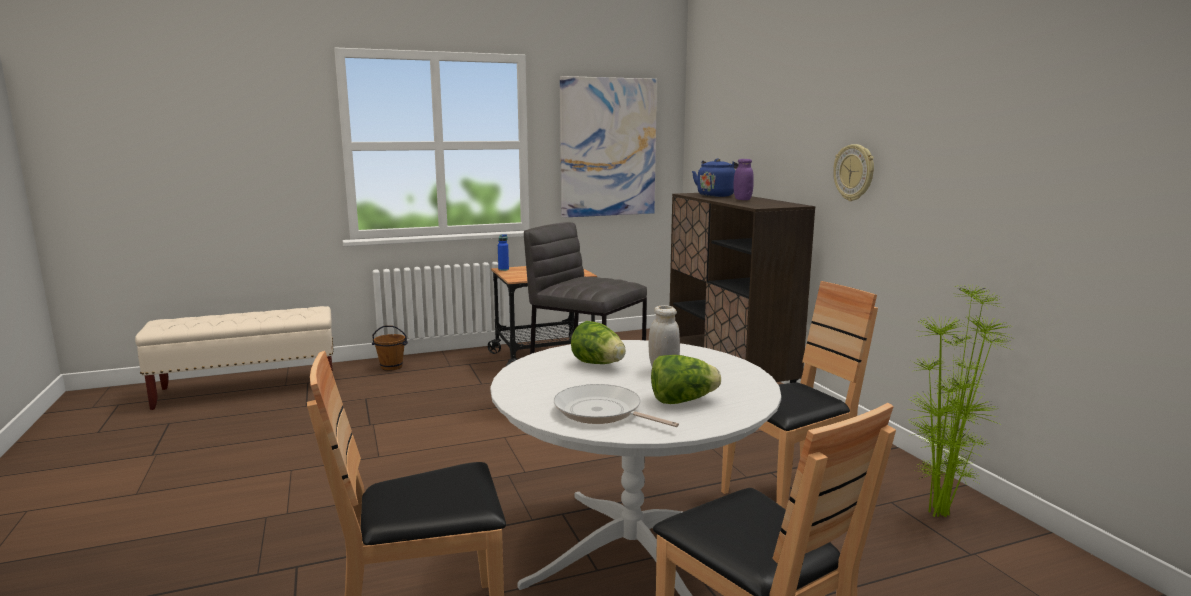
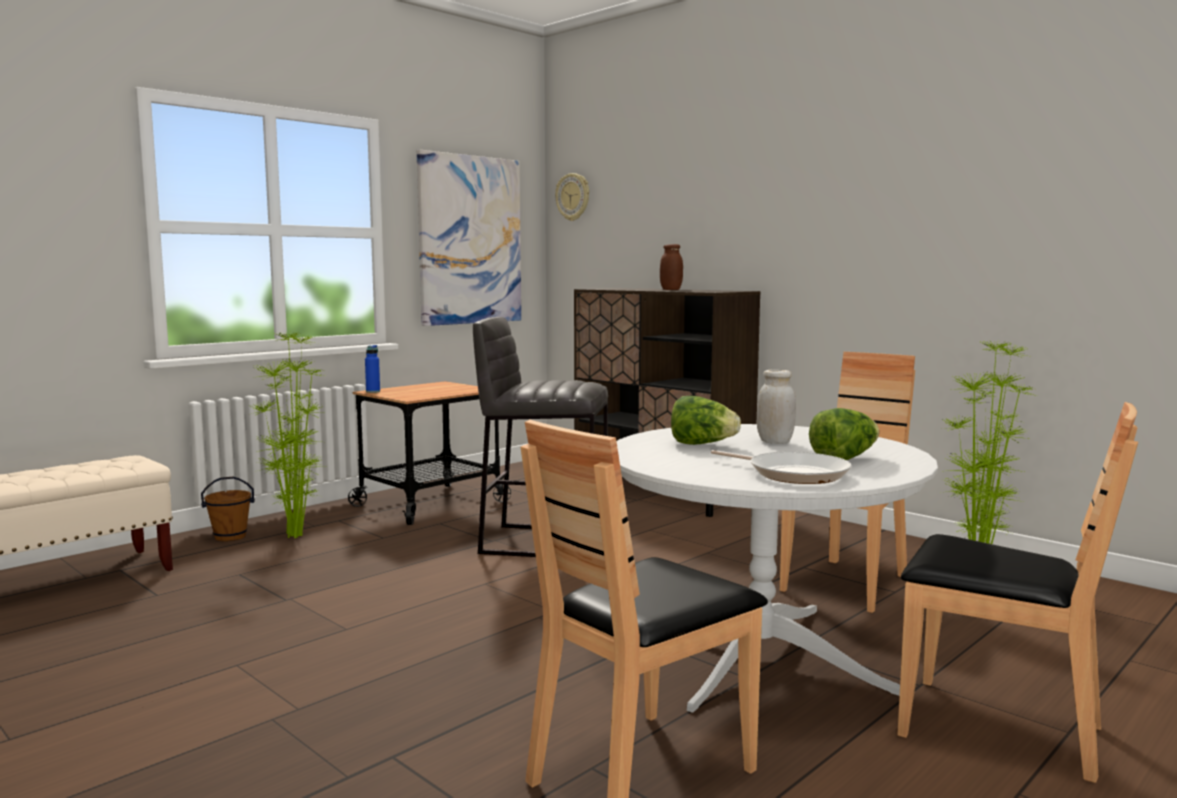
camera: 25 degrees left, 5 degrees down
(431, 373) = (298, 536): none -> potted plant
(602, 412) = (793, 474): frying pan -> frying pan turned 150 degrees counterclockwise
(716, 195) = (629, 289): blue kettle -> none
(742, 199) = (671, 290): purple jar -> brown jar
(854, 172) = (806, 252): wall clock -> wall clock (573, 197)

